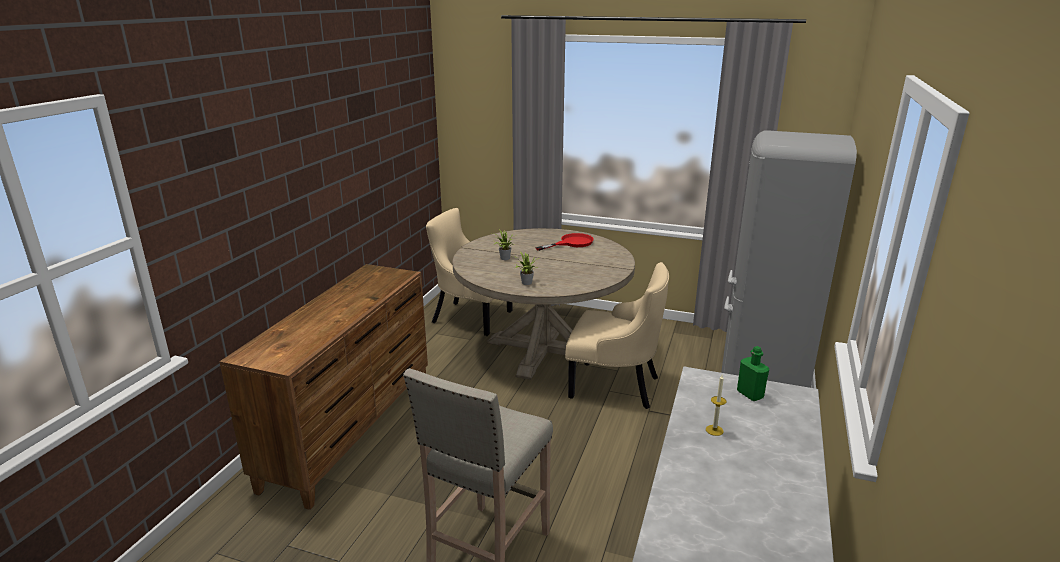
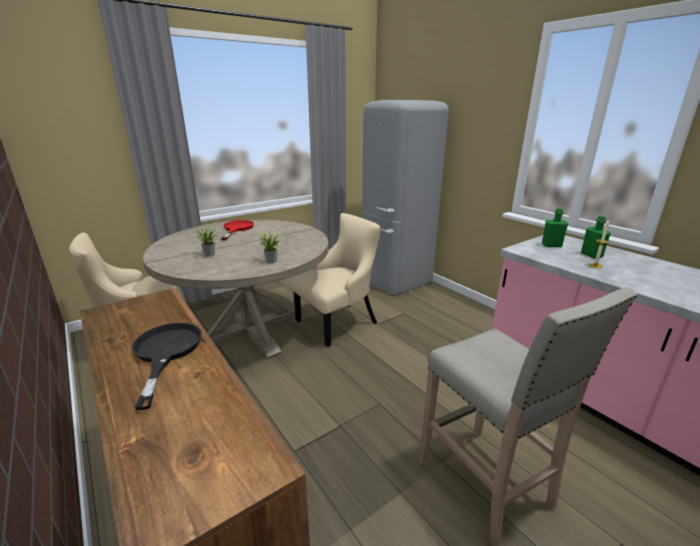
camera: 55 degrees left, 0 degrees up
(348, 304) = (166, 353): none -> black frying pan
(753, 425) = (591, 255): none -> green bottle

